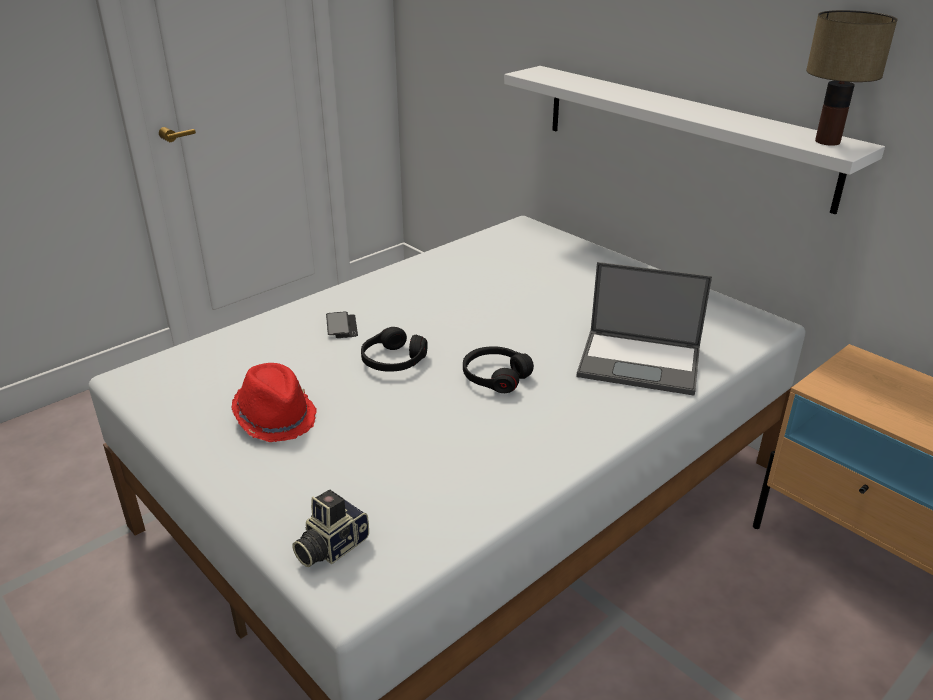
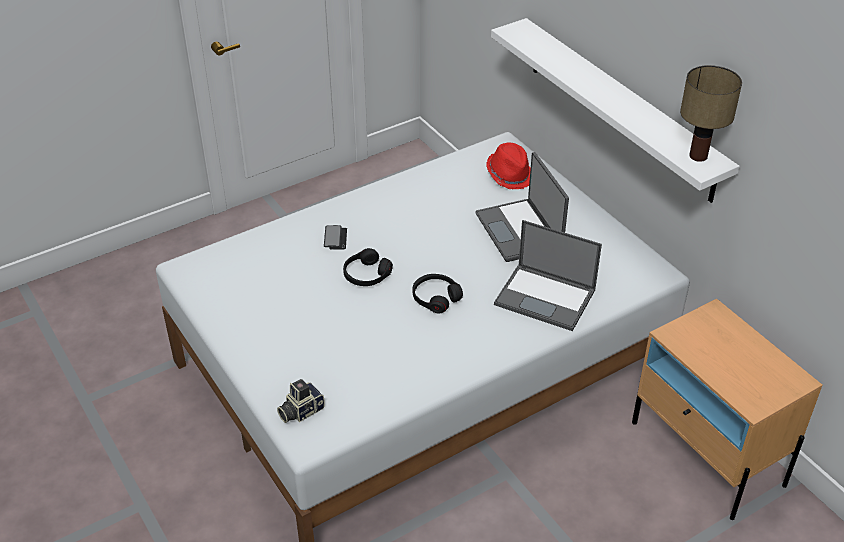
camera: 10 degrees right, 10 degrees up
(276, 417) = (278, 313): red hat -> red hat (510, 175)
(576, 299) = (520, 231): none -> laptop

